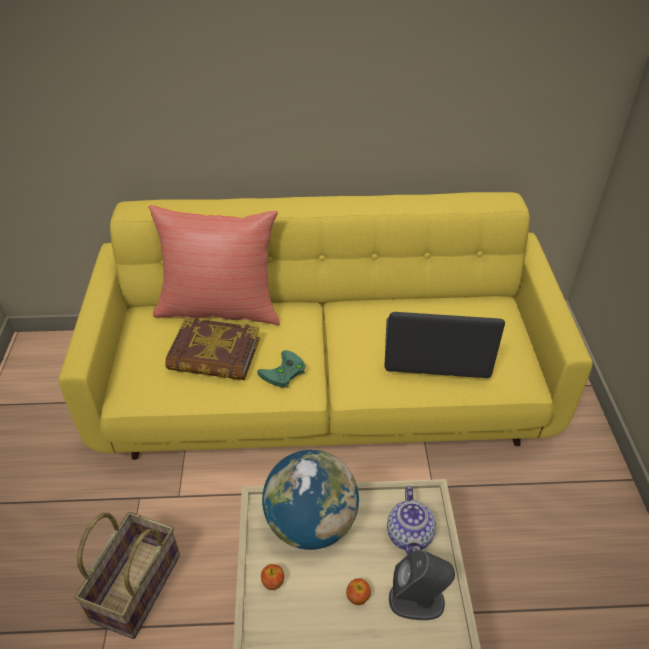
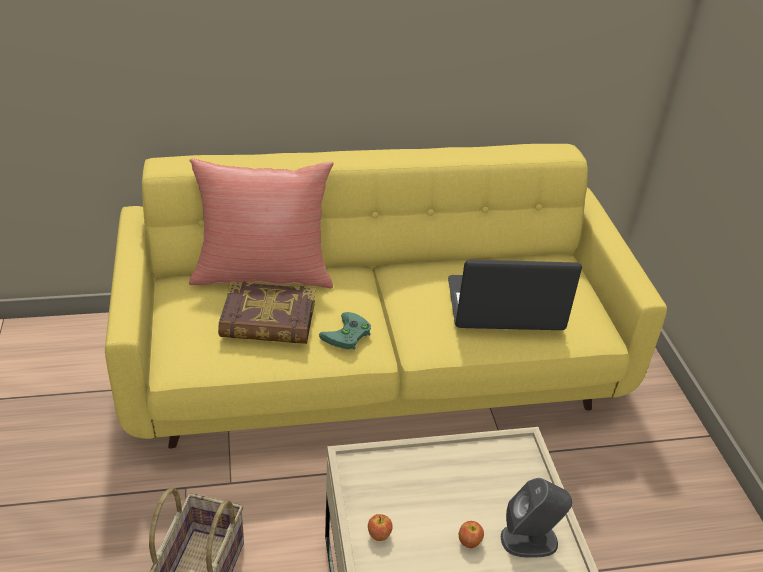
camera: 10 degrees left, 5 degrees down
(311, 523) = (407, 477): globe -> none
(410, 534) = (511, 480): teapot -> none

